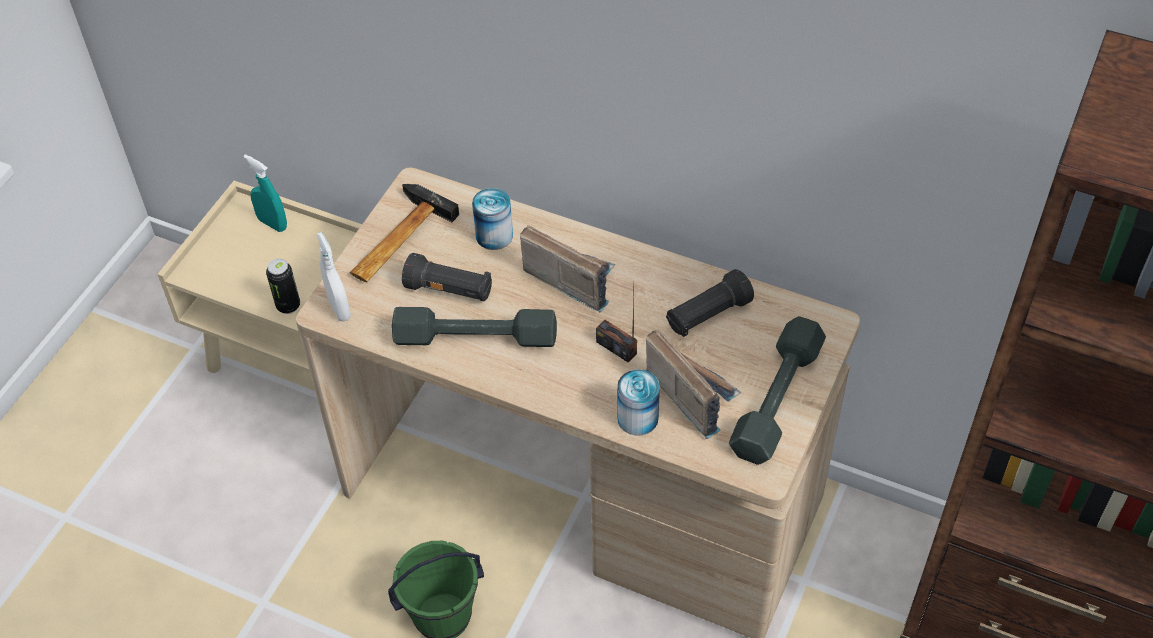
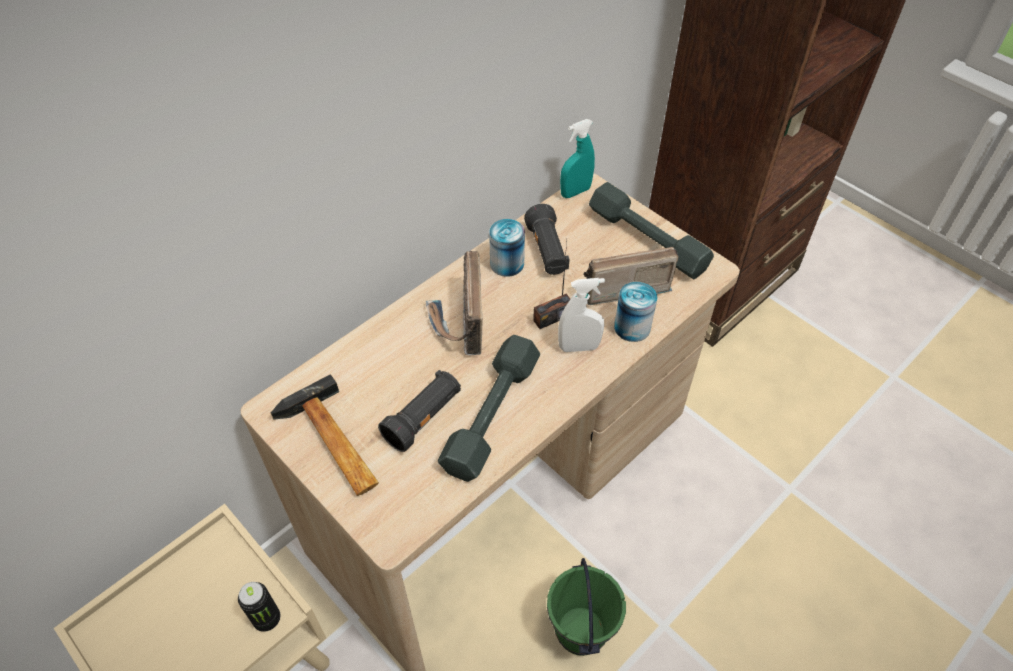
camera: 70 degrees left, 0 degrees up
(272, 224) = (143, 605): turquoise spray bottle -> turquoise spray bottle (575, 192)
(339, 308) = (394, 521): white spray bottle -> white spray bottle (579, 347)
(494, 235) = (377, 364): can -> can (507, 263)
(570, 277) = (459, 324): radio -> radio turned 60 degrees counterclockwise

